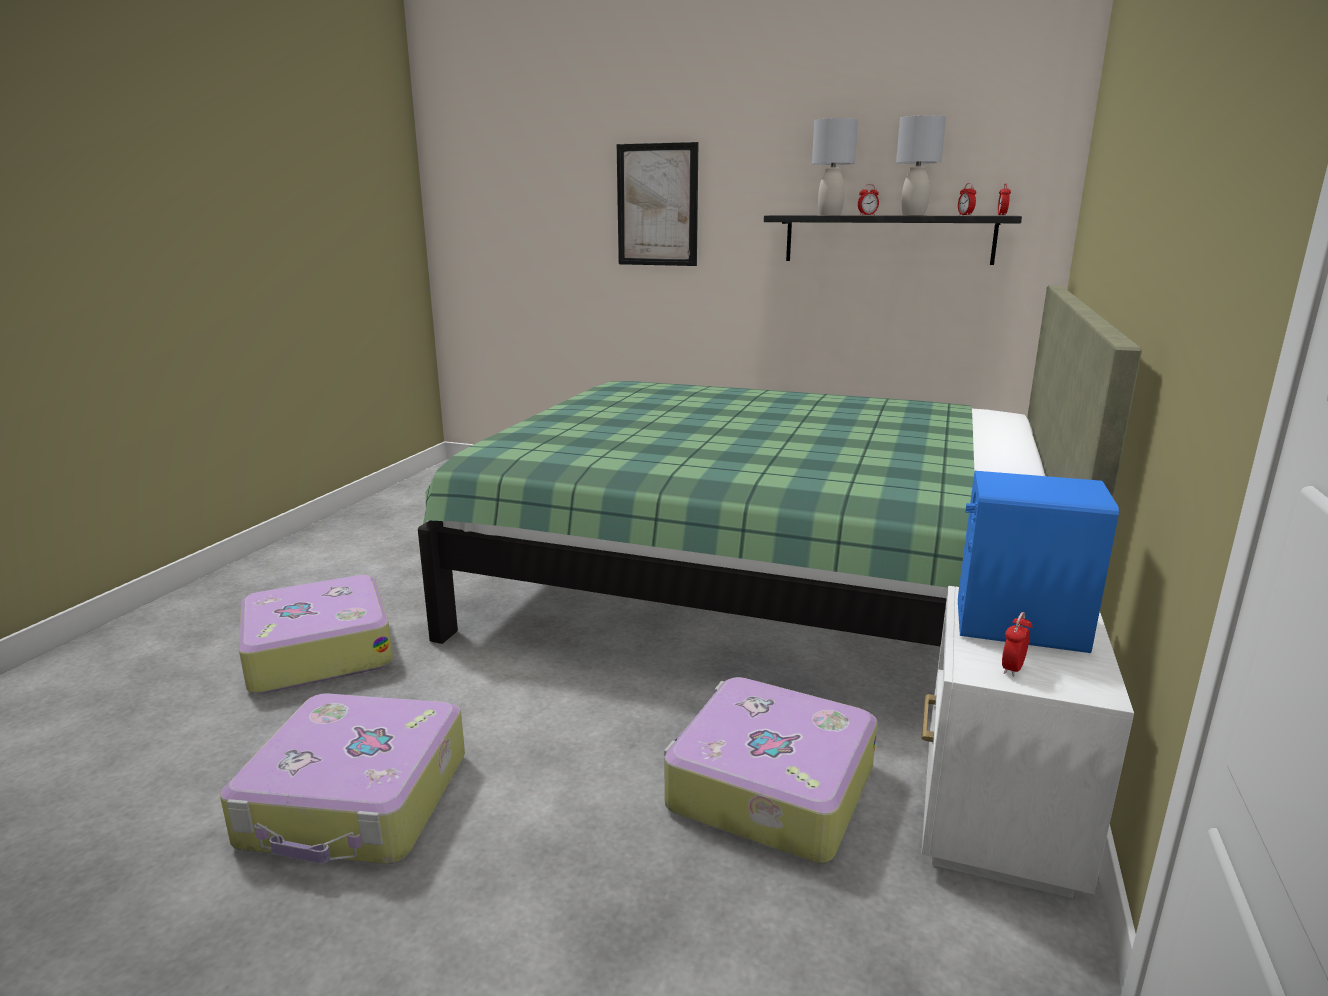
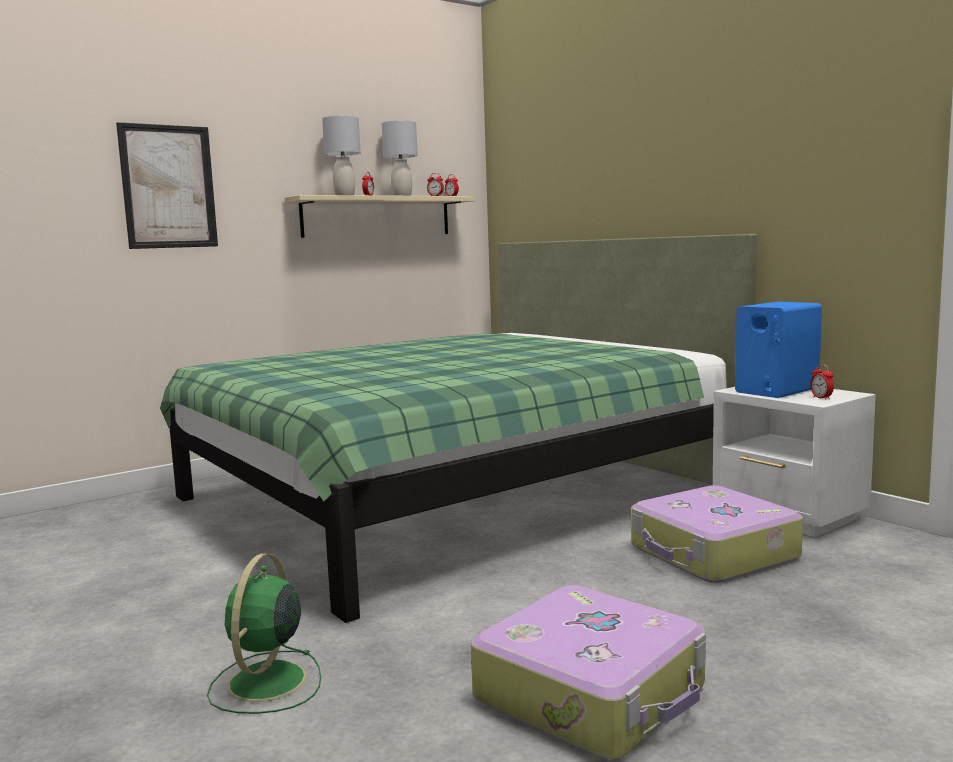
camera: 55 degrees left, 10 degrees down
(317, 651) = (265, 683): suitcase -> green fan
(888, 239) = (377, 216): black shelf -> beige shelf

